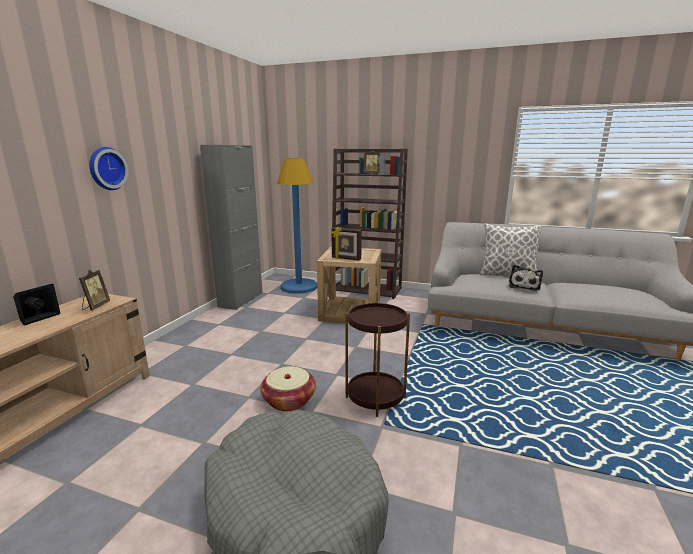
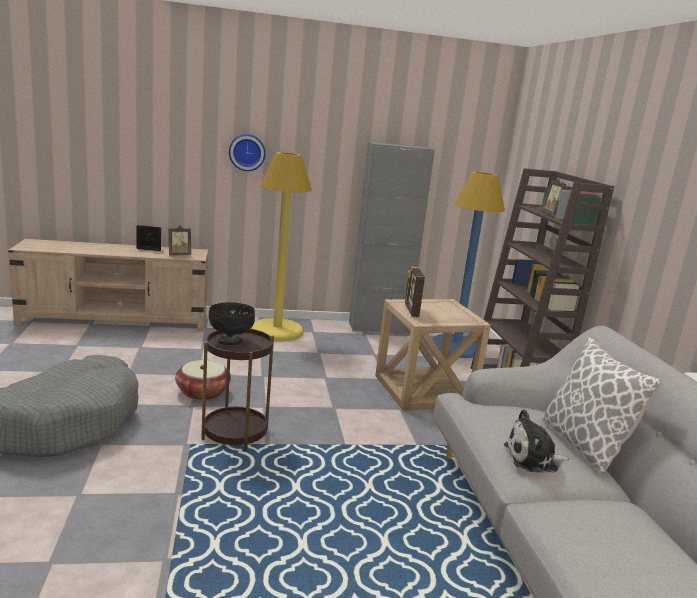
camera: 60 degrees right, 0 degrees up
(199, 338) = (277, 331): none -> yellow floor lamp
(371, 320) = (231, 341): none -> black bowl

